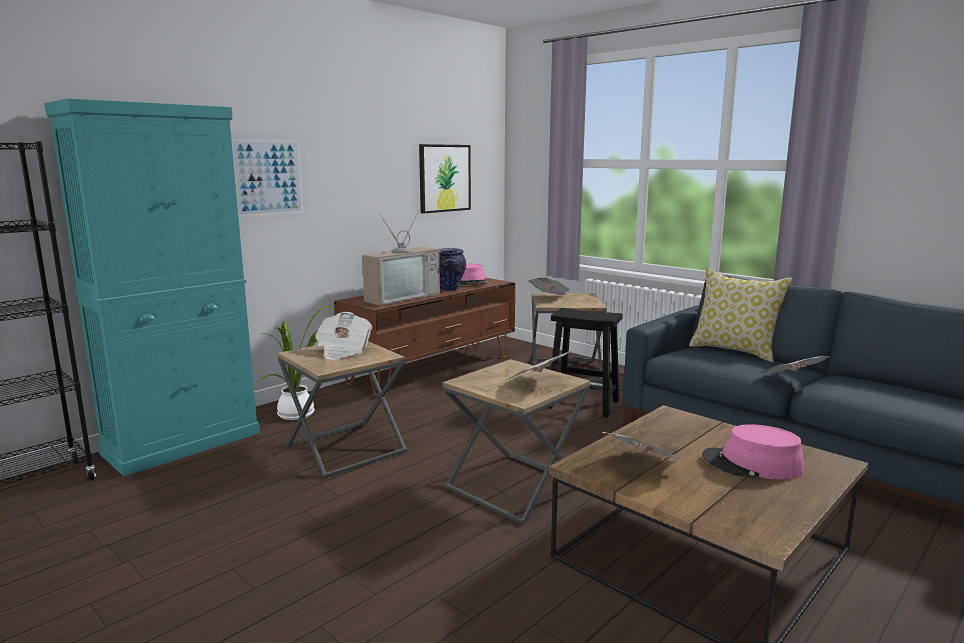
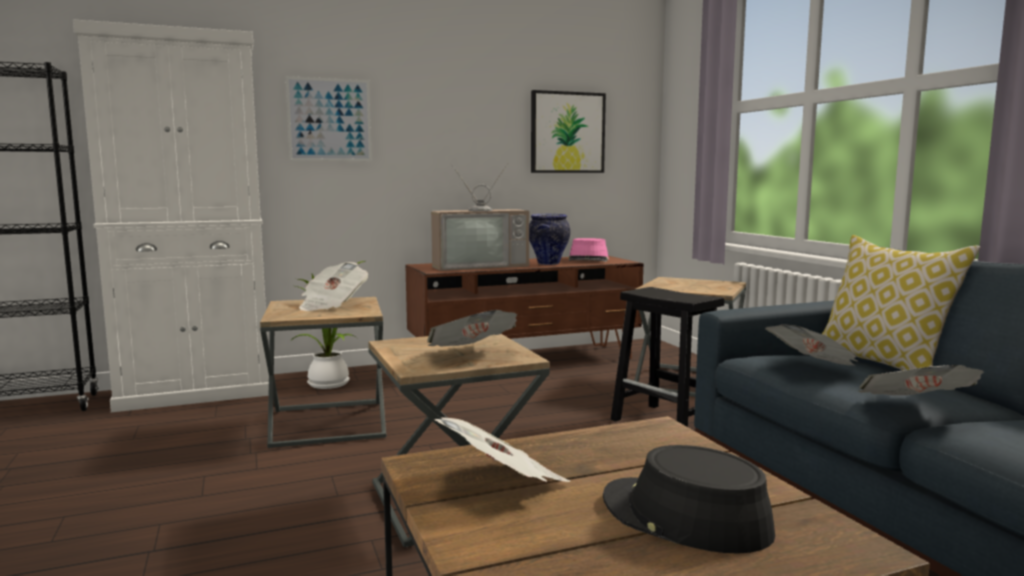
camera: 25 degrees right, 5 degrees down
(183, 443) = (197, 393): turquoise cabinet -> white cabinet
(550, 298) = (672, 282): newspaper -> newspaper (813, 369)
(752, 464) = (684, 517): pink hat -> black hat

